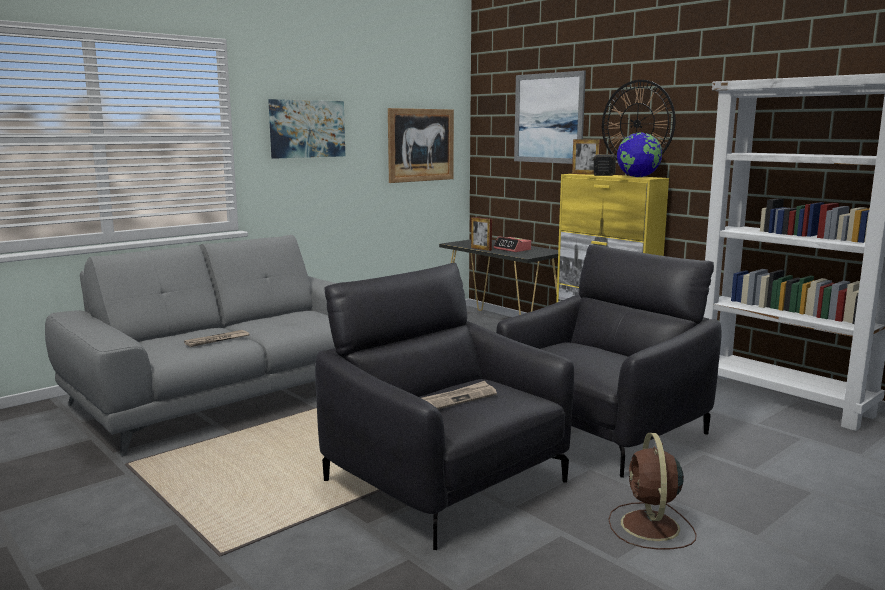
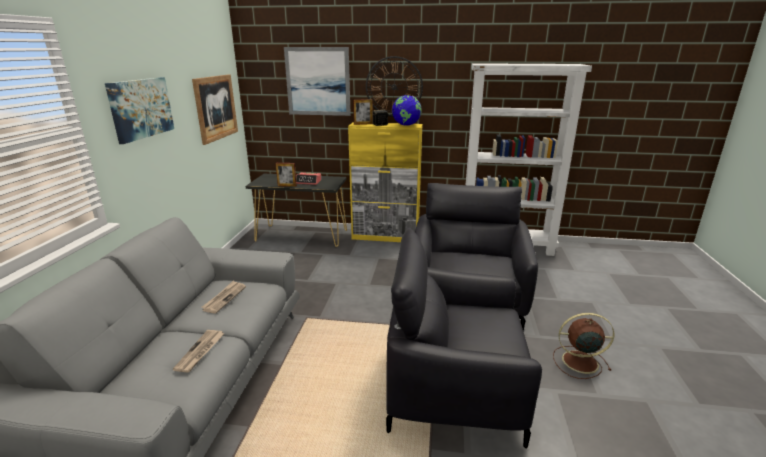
camera: 40 degrees left, 10 degrees up
(458, 398) = (481, 333): newspaper -> newspaper (224, 298)
(650, 527) = (578, 361): brown fan -> brown fan turned 135 degrees clockwise

